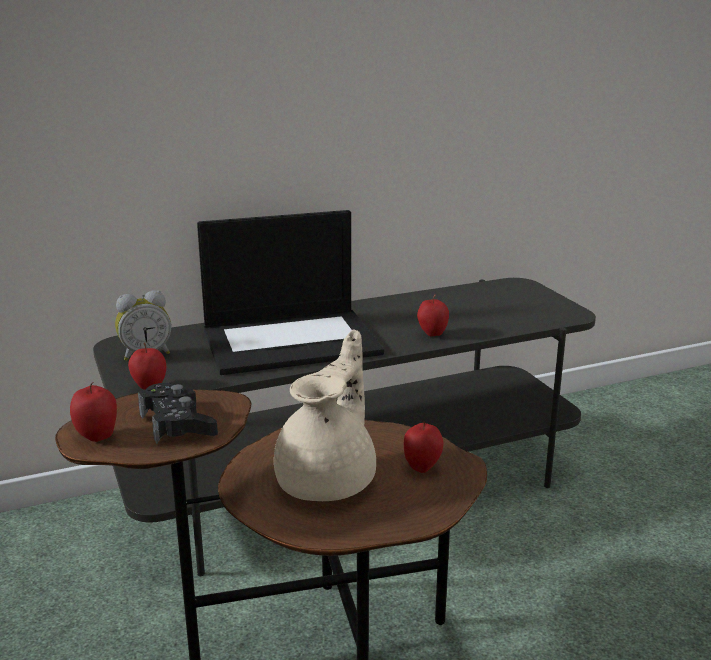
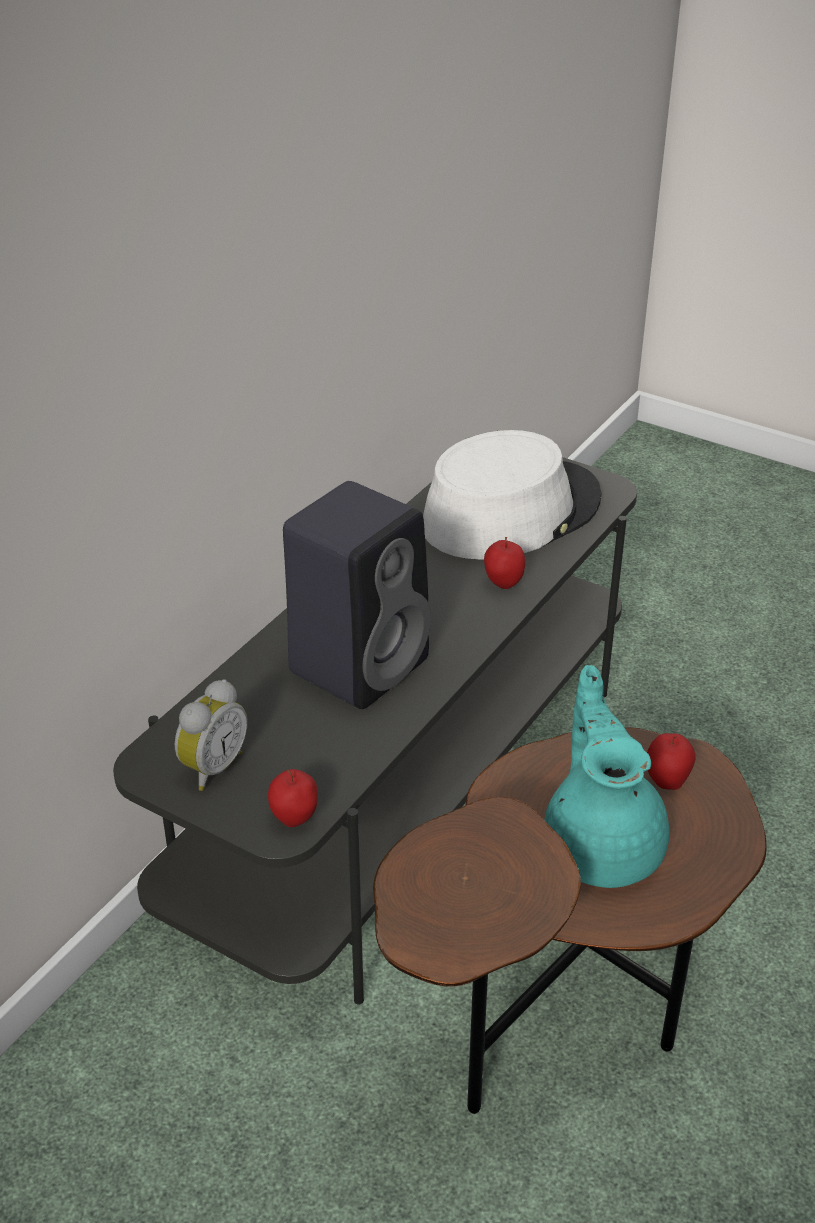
camera: 35 degrees left, 15 degrees up
(97, 436) = (442, 939): apple -> none
(177, 423) = (499, 875): black game controller -> none
(292, 340) = (361, 663): laptop -> black speaker
(329, 480) = (602, 845): beige teapot -> turquoise teapot
(487, 308) = (511, 512): none -> white hat

